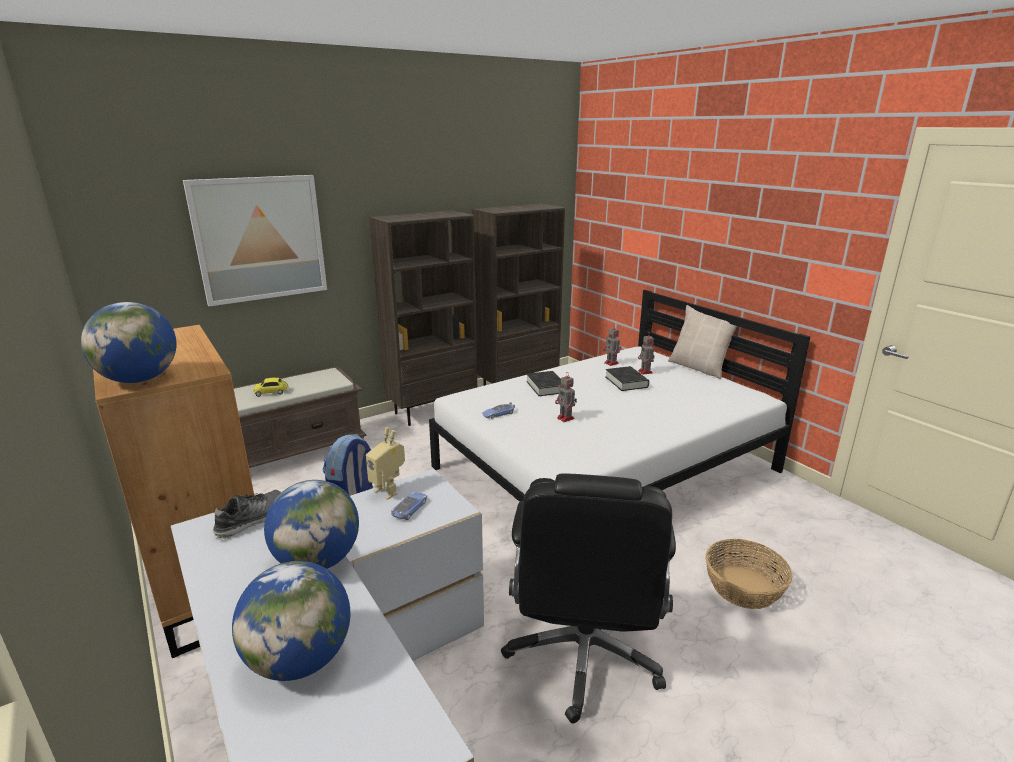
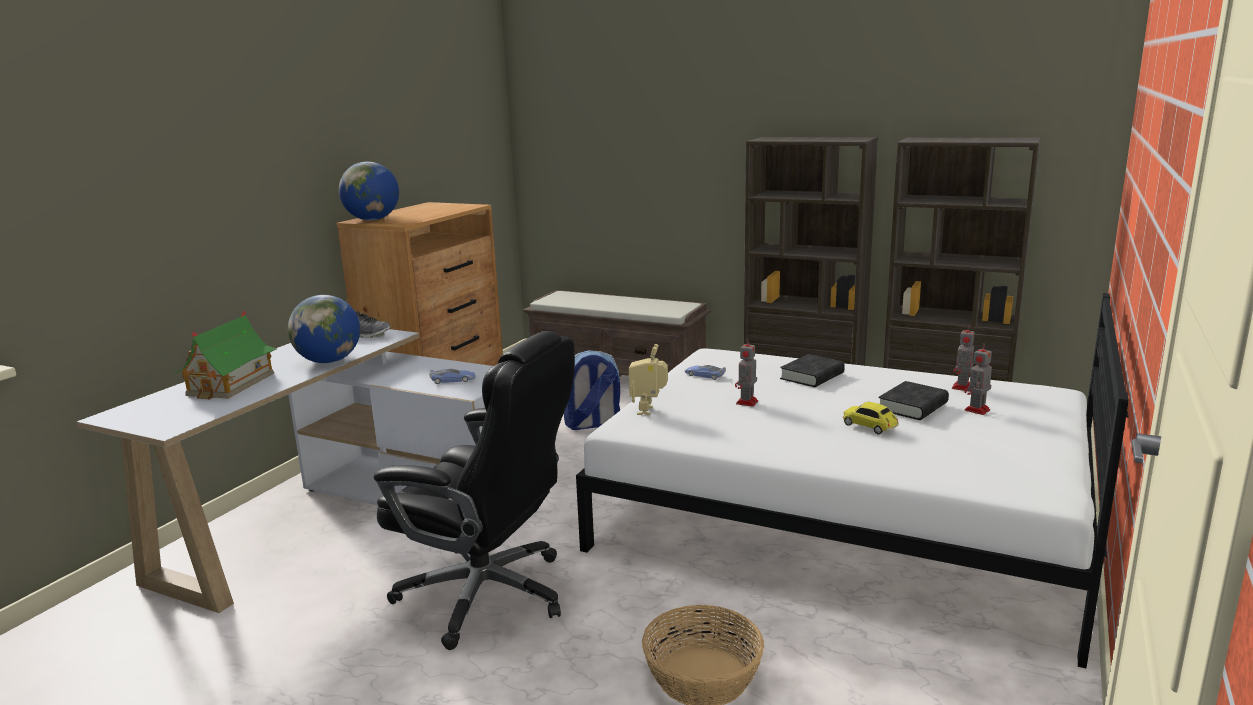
camera: 60 degrees right, 5 degrees down
(260, 239) = (650, 150): picture -> none
(271, 392) = (616, 304): toy car -> toy car (870, 427)
(300, 659) = (230, 384): globe -> toy house
(389, 491) = (472, 368): toy robot -> toy robot (649, 411)
(583, 656) = (488, 594): black office chair -> black office chair turned 135 degrees counterclockwise
(699, 368) = (1078, 437): beige pillow -> none

